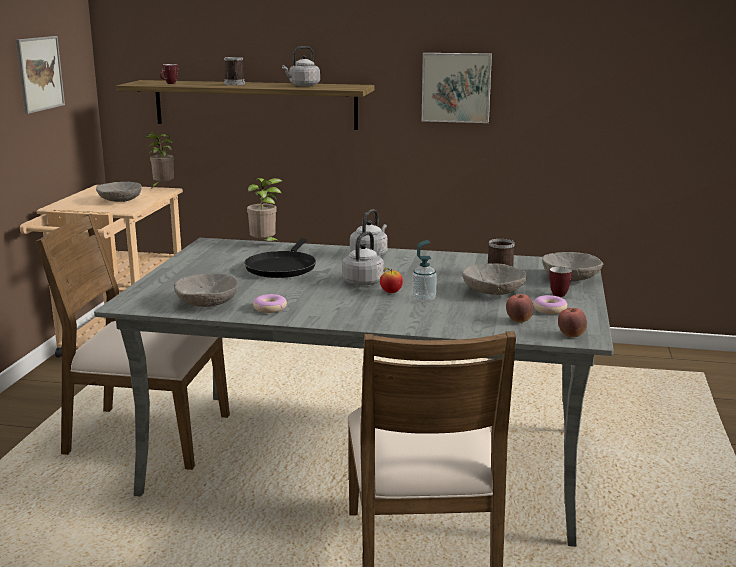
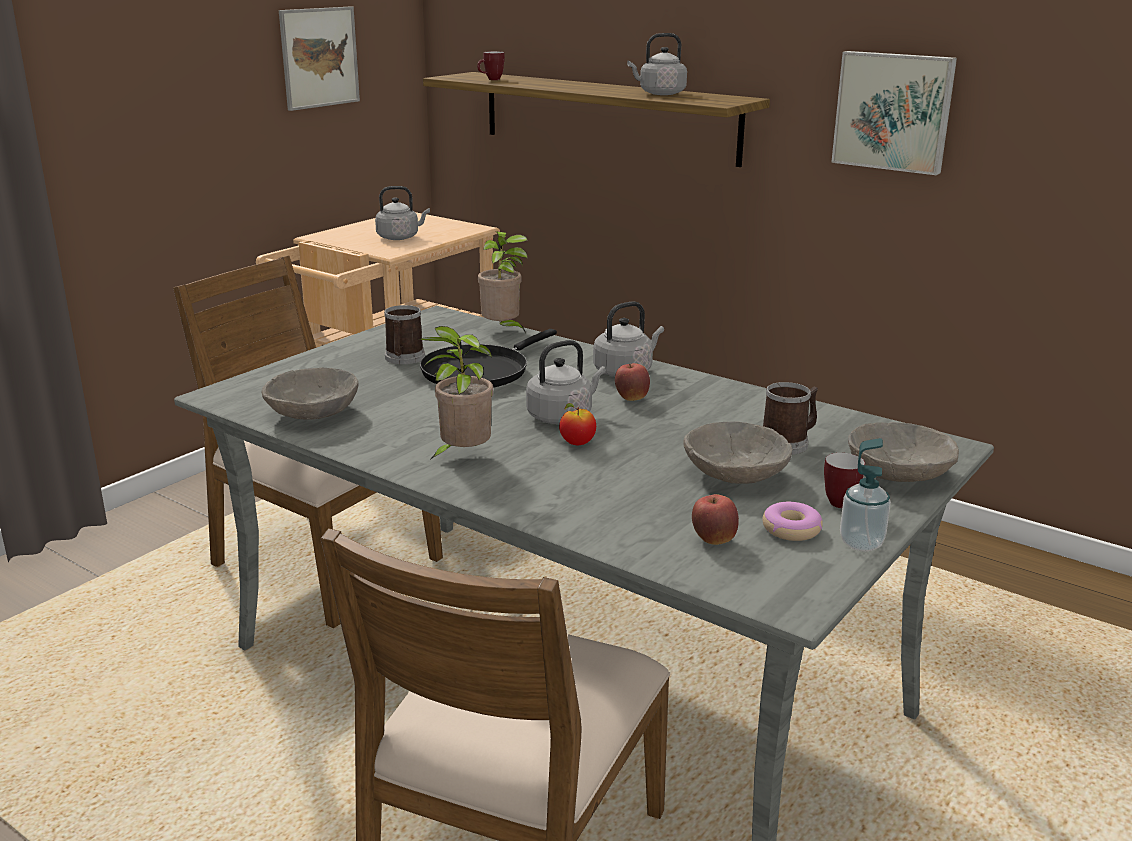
camera: 25 degrees right, 5 degrees up
(120, 201) = (400, 237): grey bowl -> grey kettle
(162, 187) = (475, 224): potted plant -> potted plant (462, 456)
(235, 84) = (573, 85): mug -> mug (403, 359)
(270, 308) = (379, 438): donut -> none
(424, 299) = (611, 465): soap dispenser -> soap dispenser (861, 543)
(571, 336) = (769, 592): apple -> apple (631, 399)

